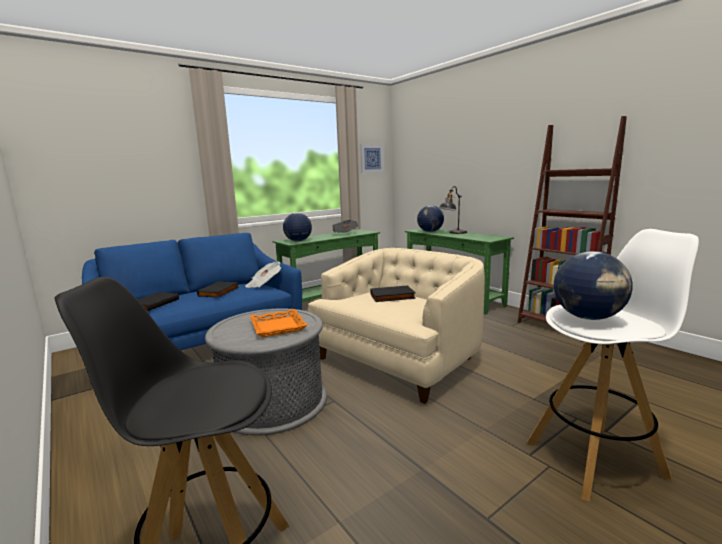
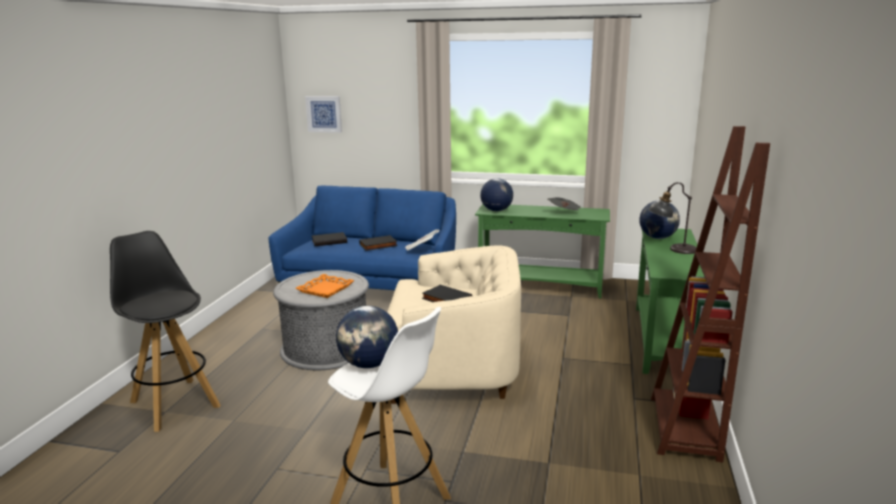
camera: 50 degrees right, 5 degrees up
(371, 158) = (656, 112): picture -> picture (324, 114)

